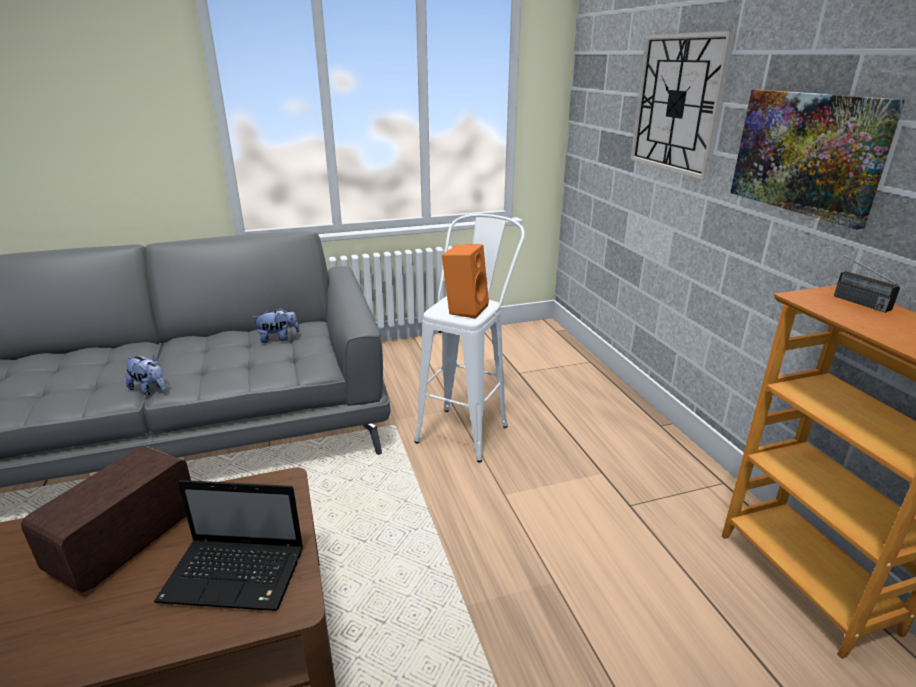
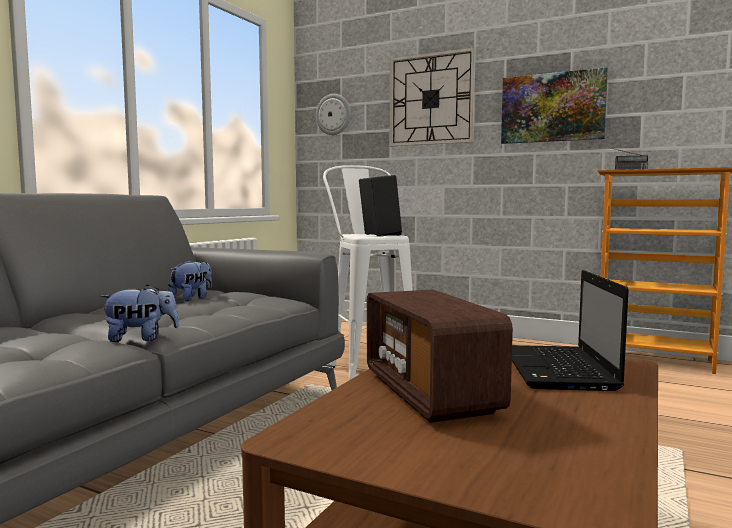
camera: 45 degrees left, 20 degrees down
(237, 575) = (559, 370): laptop -> laptop turned 135 degrees clockwise
(465, 309) = (378, 235): orange speaker -> black speaker
(595, 103) = (333, 114): none -> wall clock

